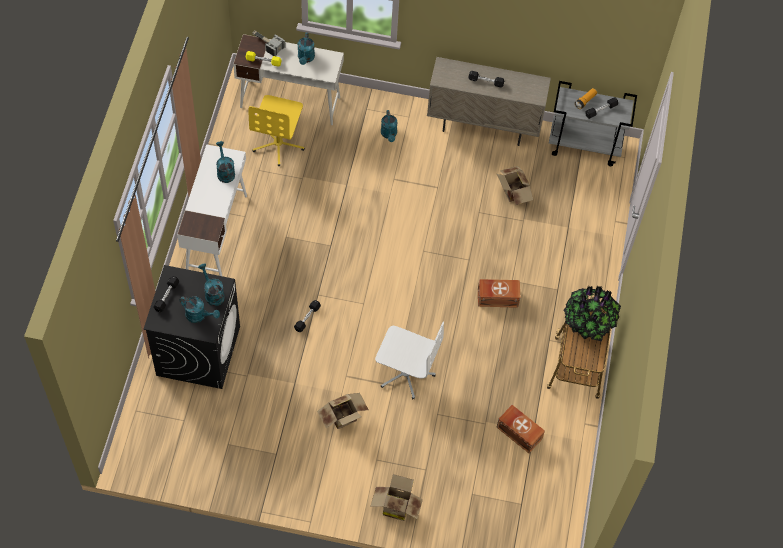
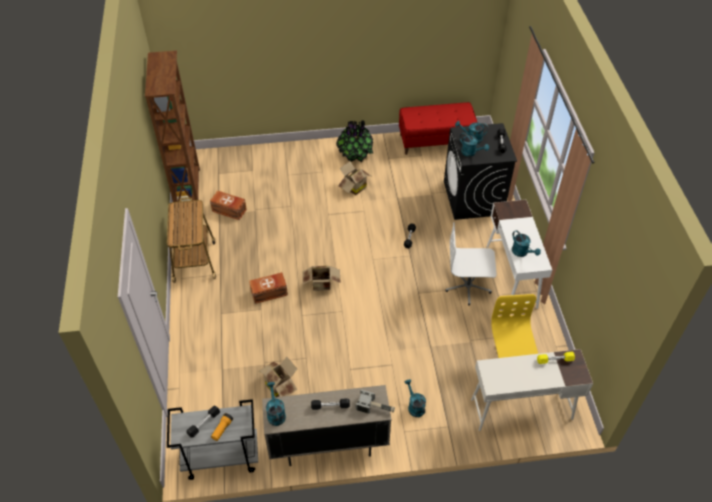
camera: 165 degrees right, 10 degrees down
(194, 464) = (436, 141): none -> red bench
(267, 44) = (563, 380): hammer -> hammer (375, 407)
(306, 58) = (518, 376): turquoise watering can -> turquoise watering can (275, 413)
(396, 505) = (300, 153): cardboard box -> cardboard box (322, 285)
(405, 373) = (322, 224): white office chair -> white office chair (468, 286)
(567, 488) = (188, 189): none -> brown bookcase
(588, 323) = (185, 231): potted plant -> potted plant (354, 155)

